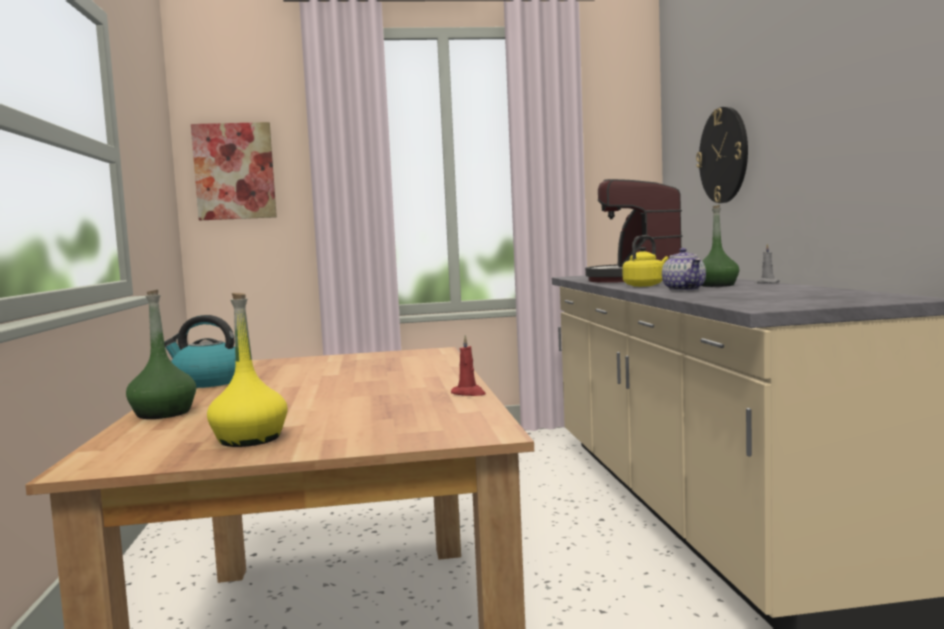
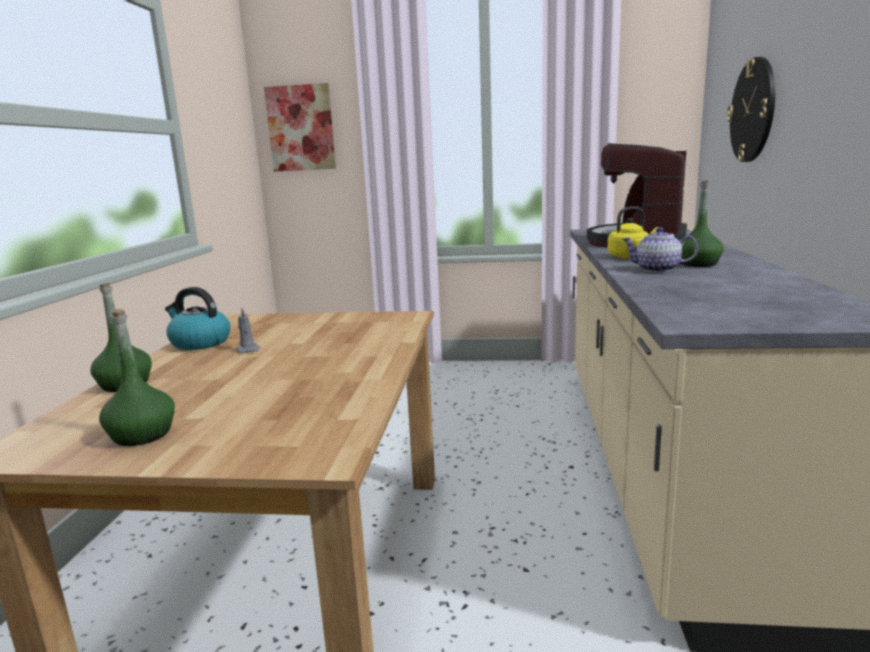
camera: 15 degrees right, 10 degrees up
(250, 439) = (142, 435): yellow bottle -> green bottle
(469, 393) = (374, 389): red candle -> none
(684, 289) = (657, 269): teapot -> teapot turned 105 degrees clockwise
(766, 283) = (754, 263): grey candle -> grey candle (247, 350)

